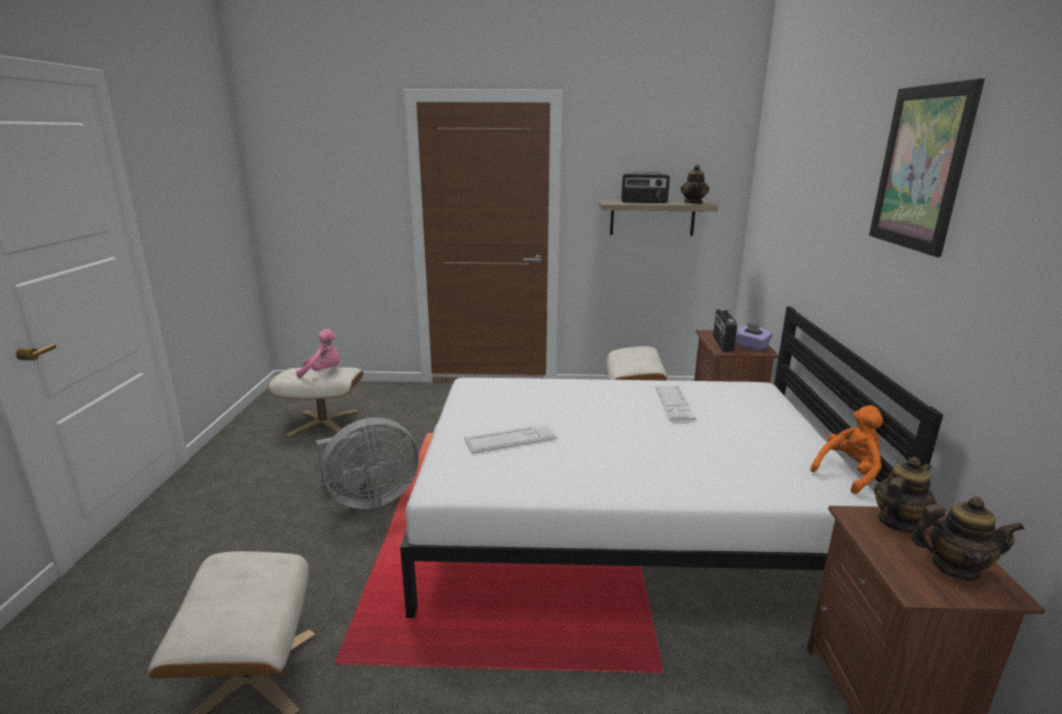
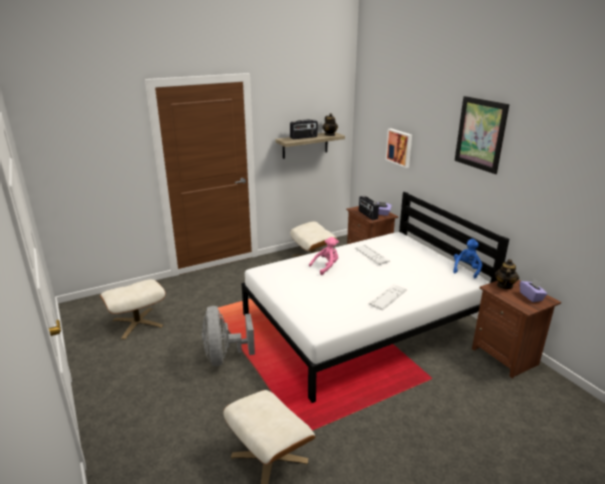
camera: 30 degrees left, 5 degrees up
(323, 372) = (136, 288): pink plush toy -> pink plush toy (326, 267)
(369, 499) = (224, 357): grey fan -> grey fan turned 135 degrees clockwise
(511, 439) = (321, 296): keyboard -> keyboard (388, 297)
(797, 223) = (399, 147): none -> picture
(848, 473) = (466, 270): orange plush toy -> blue plush toy
(954, 568) = (531, 296): teapot -> purple tissue box

